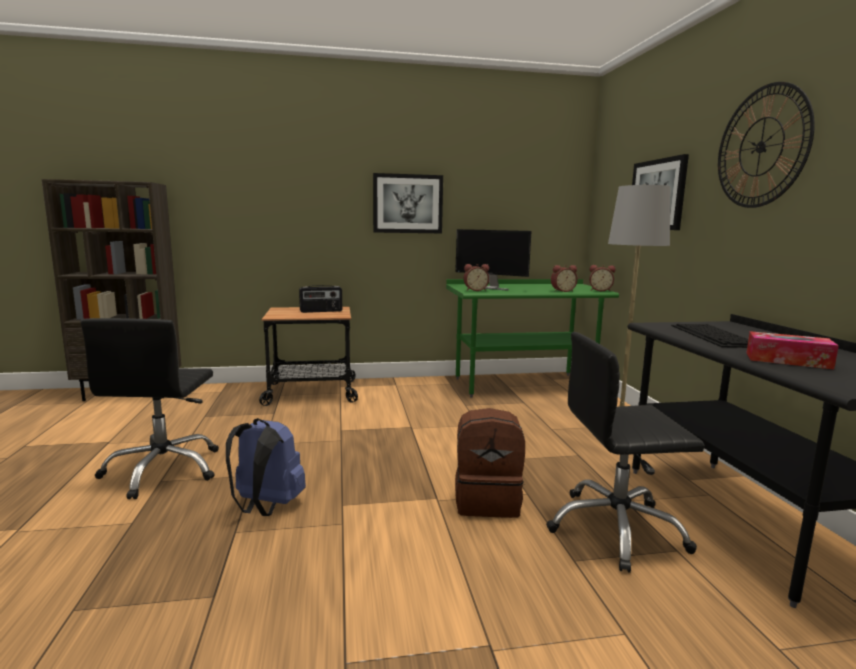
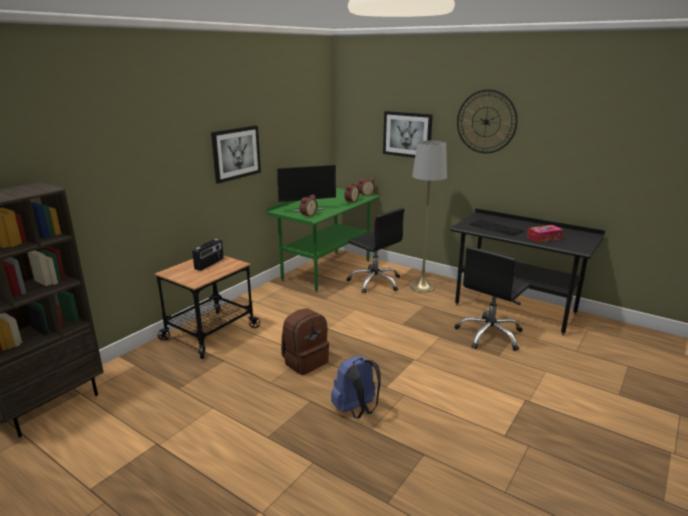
camera: 45 degrees left, 10 degrees up
(164, 470) = (252, 431): black office chair -> black office chair (375, 282)
(487, 501) = (433, 349): brown backpack -> brown backpack (305, 361)

